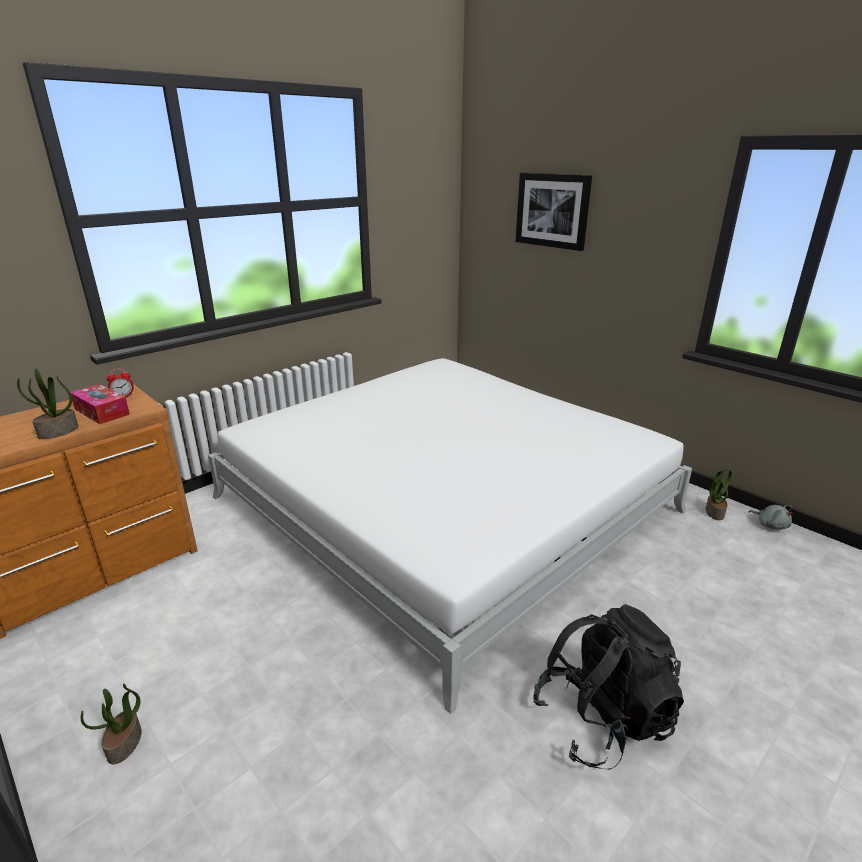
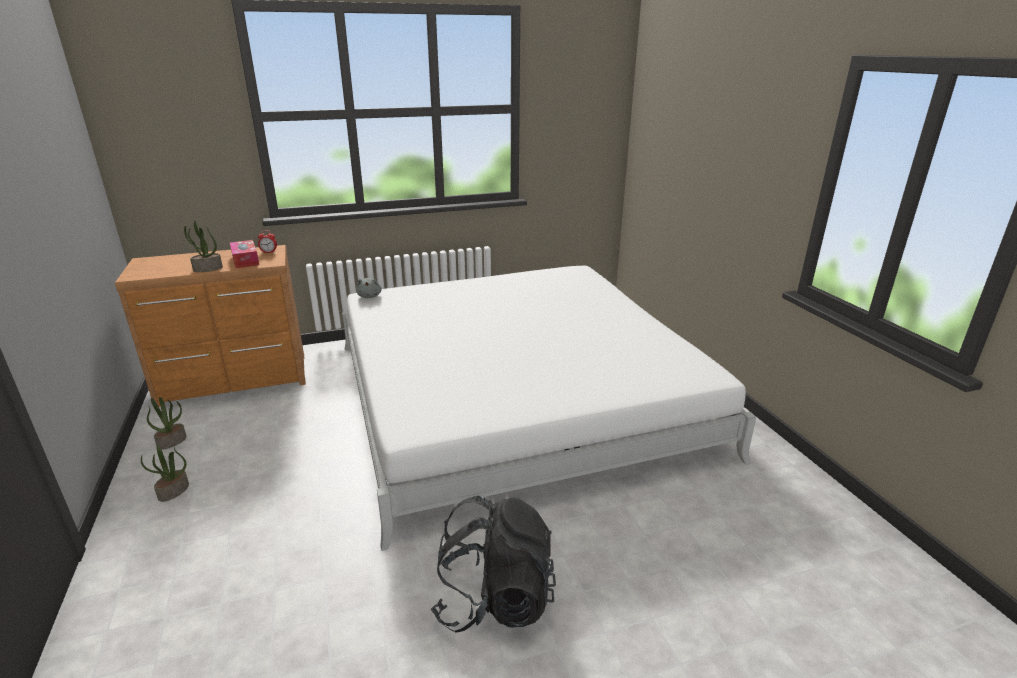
camera: 25 degrees right, 0 degrees up
(552, 210) = (695, 127): picture -> none
(714, 512) = (783, 473): potted plant -> potted plant (172, 441)
(770, 525) = (840, 503): grey plush toy -> grey plush toy (369, 296)

